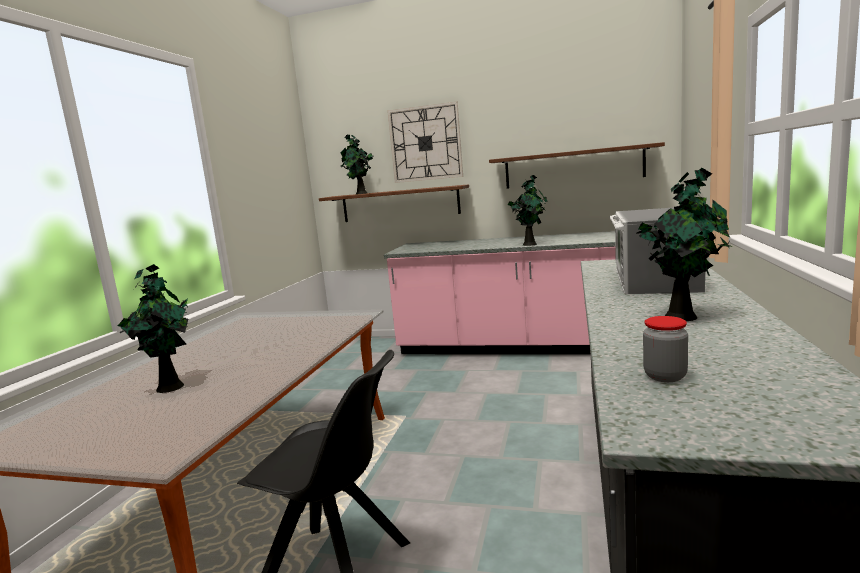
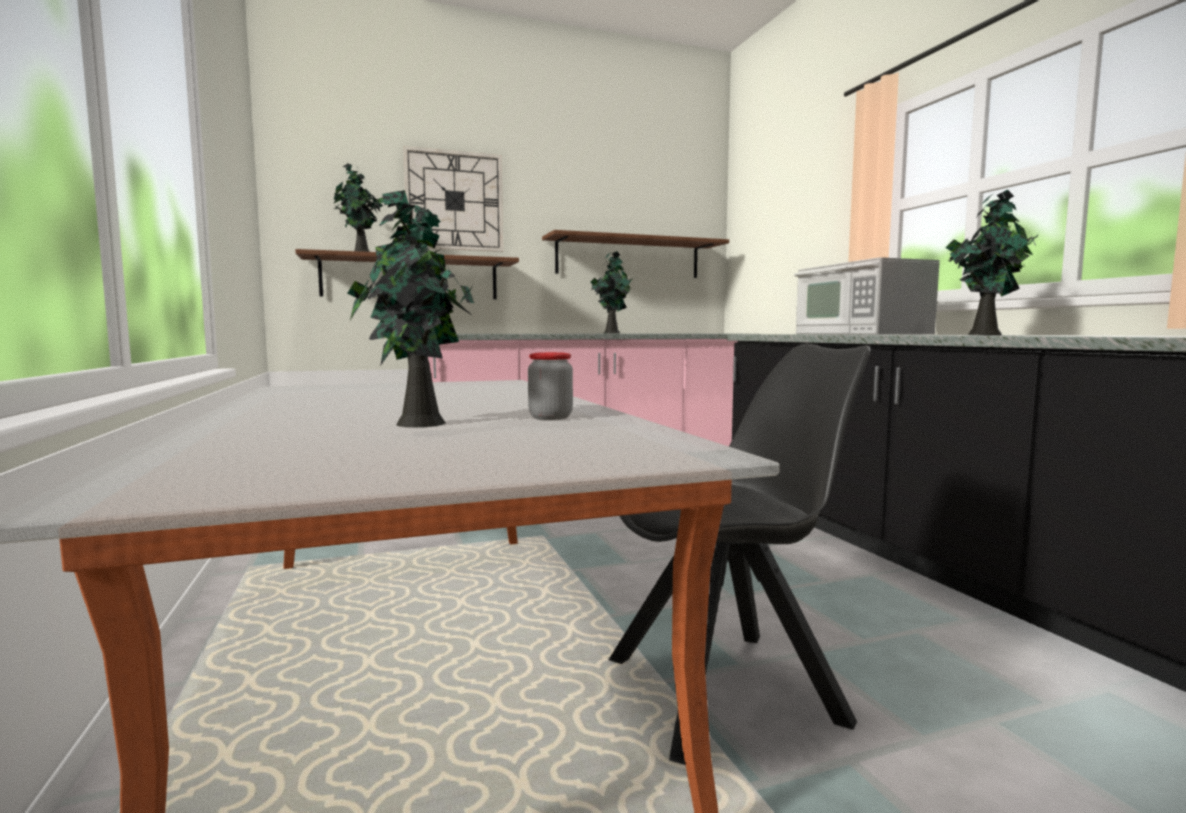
camera: 35 degrees left, 5 degrees down
(665, 376) = (1132, 335): jar -> jar (550, 417)

